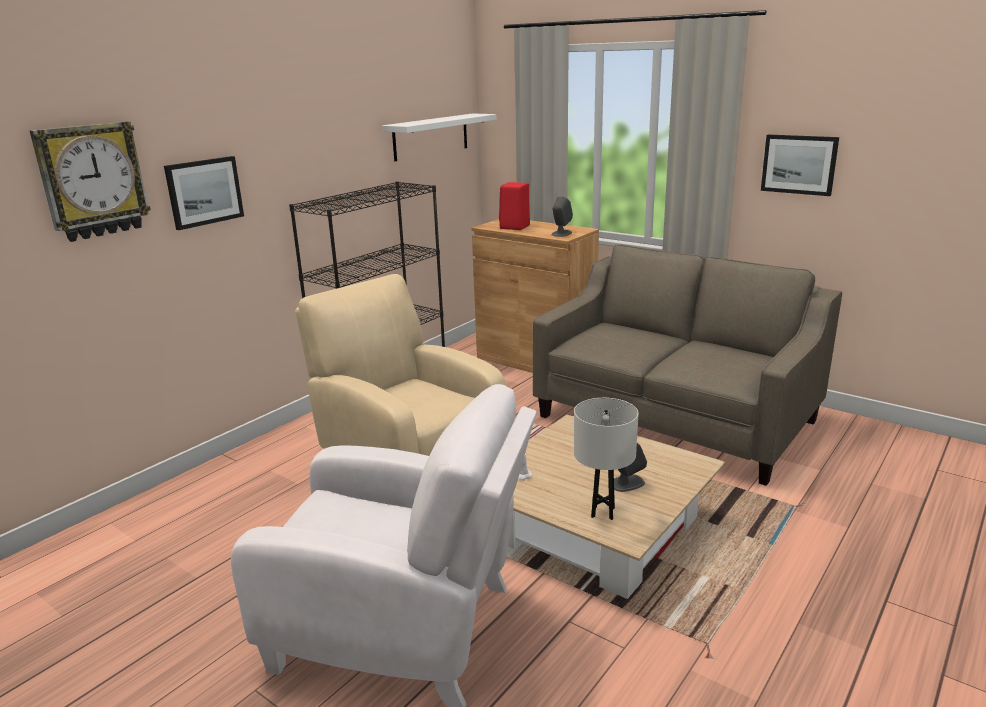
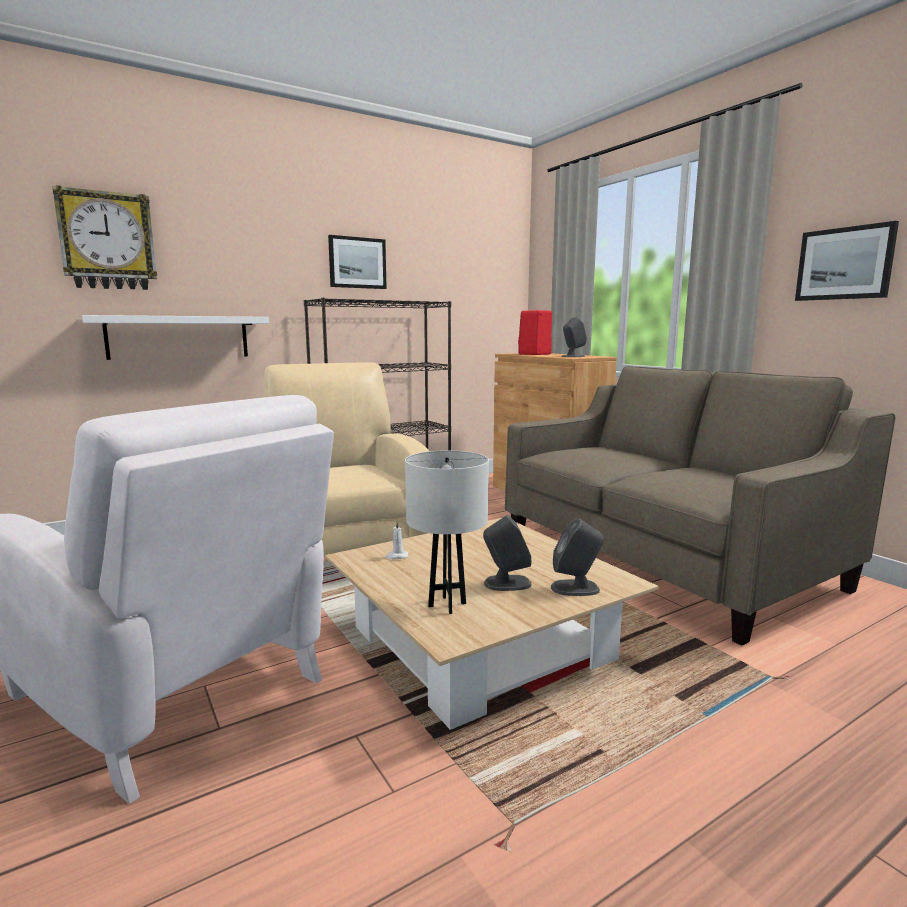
camera: 20 degrees right, 10 degrees down
(204, 192) = (219, 273): picture -> picture (357, 263)
(431, 136) = (470, 271): white shelf -> white shelf (179, 337)
(675, 476) = (575, 588): none -> grey speaker

